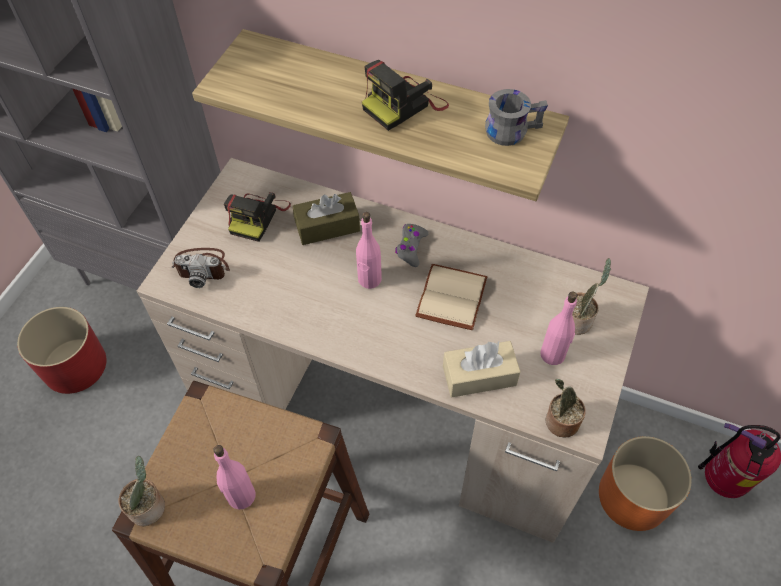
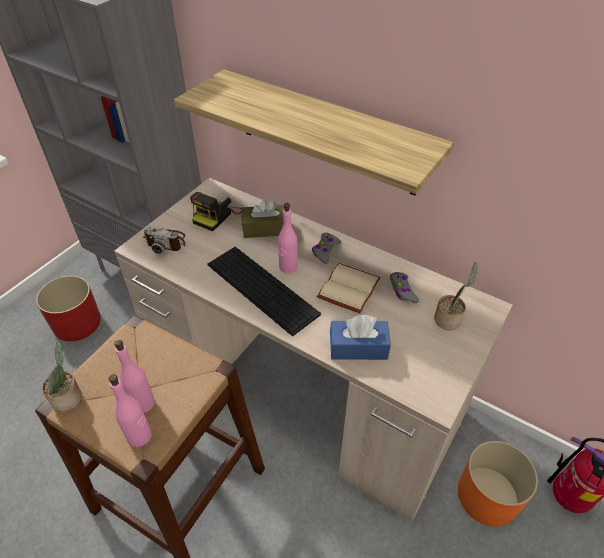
camera: 10 degrees right, 10 degrees down
(343, 315) = (261, 289): none -> keyboard
(404, 105) = (326, 121): camera -> none
(479, 376) = (358, 347): beige tissue box -> blue tissue box
(511, 128) = (405, 144): grey mug -> none
(517, 290) = (402, 291): none -> grey game controller
(553, 354) = (423, 341): pink bottle -> pink bottle (139, 436)
(559, 421) = (418, 392): potted plant -> none

